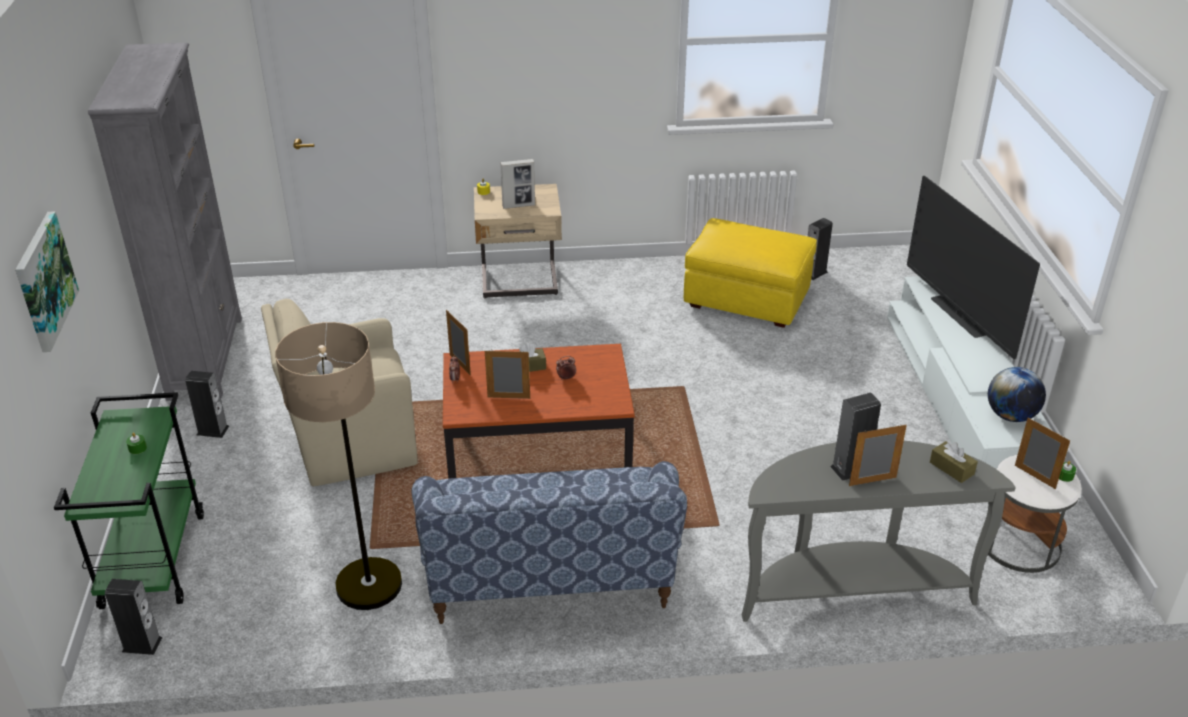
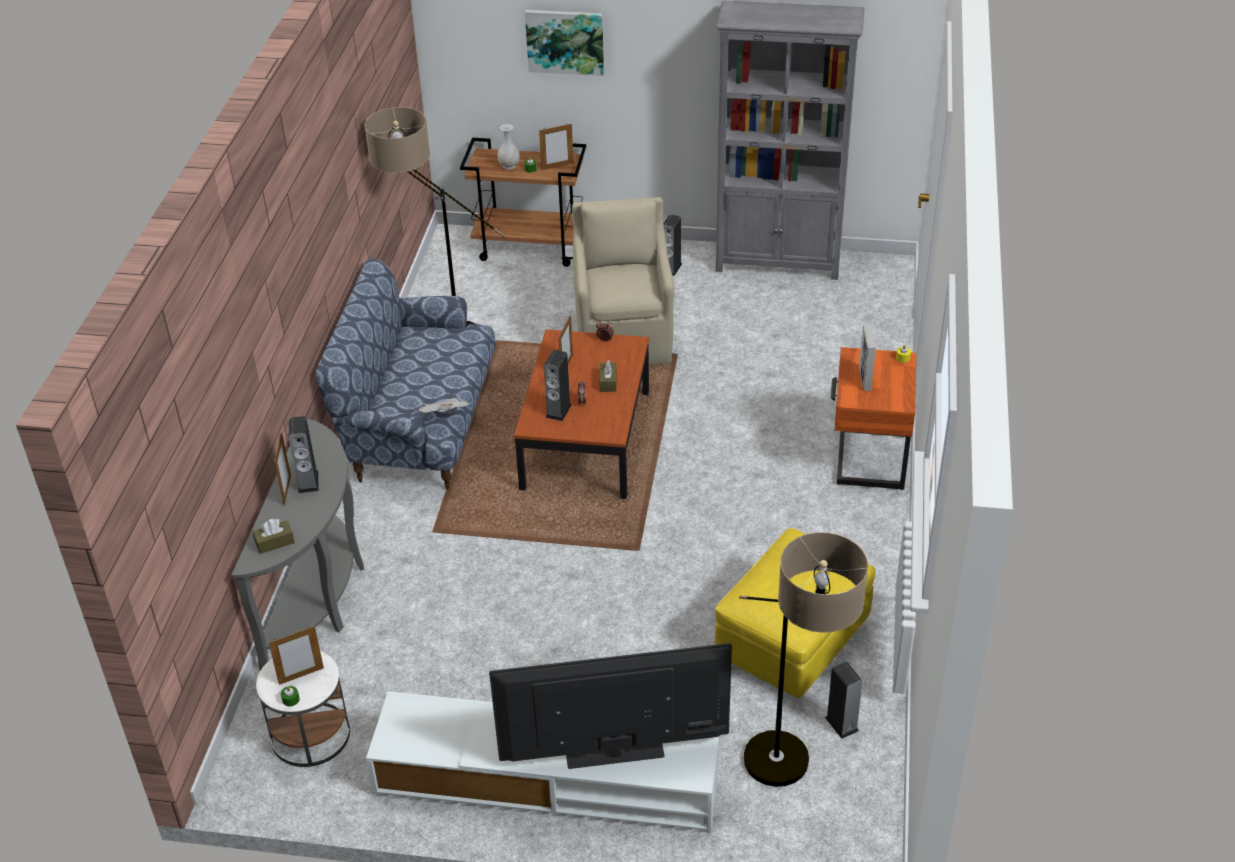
camera: 105 degrees right, 5 degrees up
(124, 470) = (509, 165): none -> white vase
(142, 644) = (452, 247): speaker -> speaker (558, 411)
(153, 559) = (531, 247): green cart -> brown cart
(460, 365) = (625, 344): picture frame -> picture frame (557, 166)
(520, 282) = (868, 460): beige nightstand -> orange nightstand
(615, 473) = (446, 416): none -> newspaper
(877, 288) = (791, 779): none -> floor lamp
(1010, 416) = (425, 733): globe -> none

